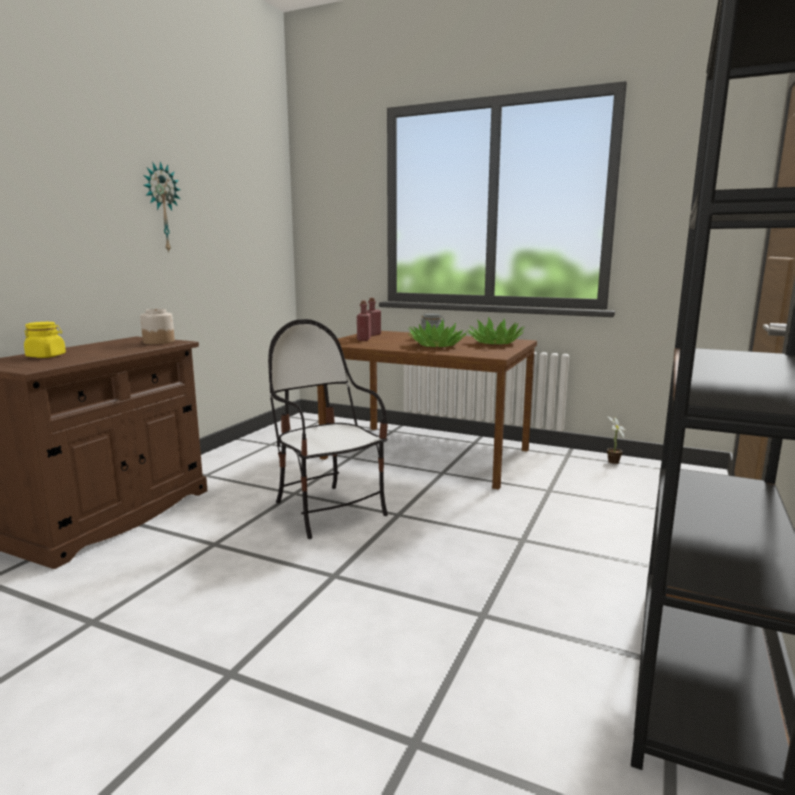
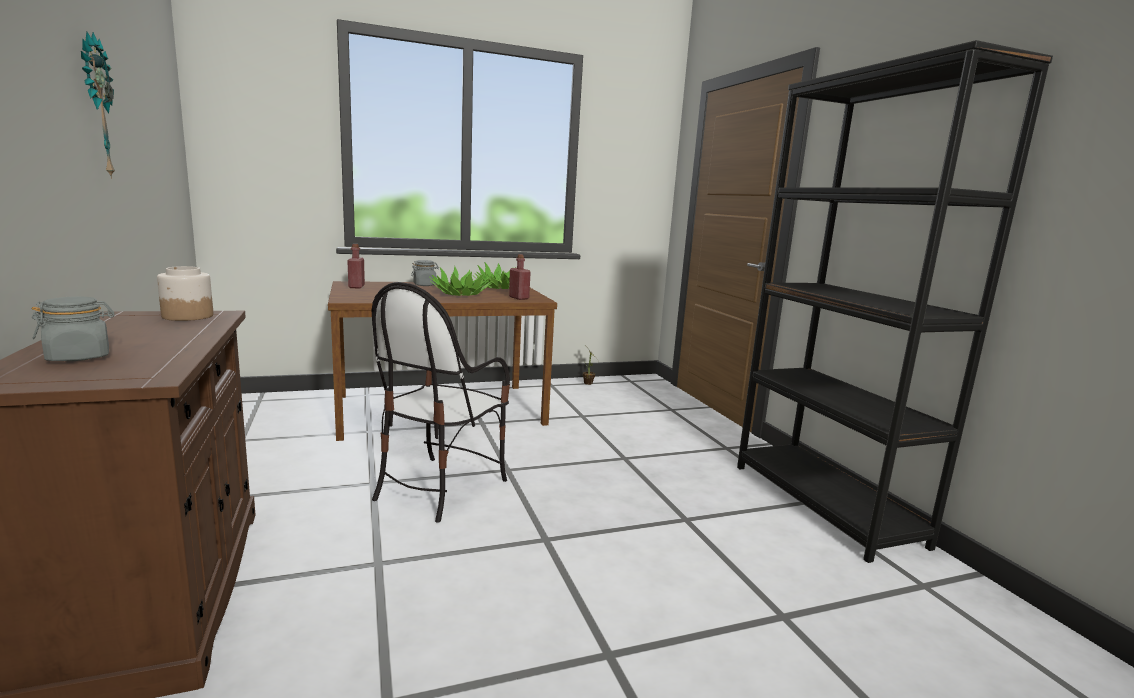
camera: 45 degrees left, 0 degrees up
(46, 356) = (79, 357): yellow jar -> grey jar
(328, 510) = (439, 487): chair -> chair turned 75 degrees counterclockwise
(364, 339) = (366, 293): red bottle -> red bottle (519, 298)

